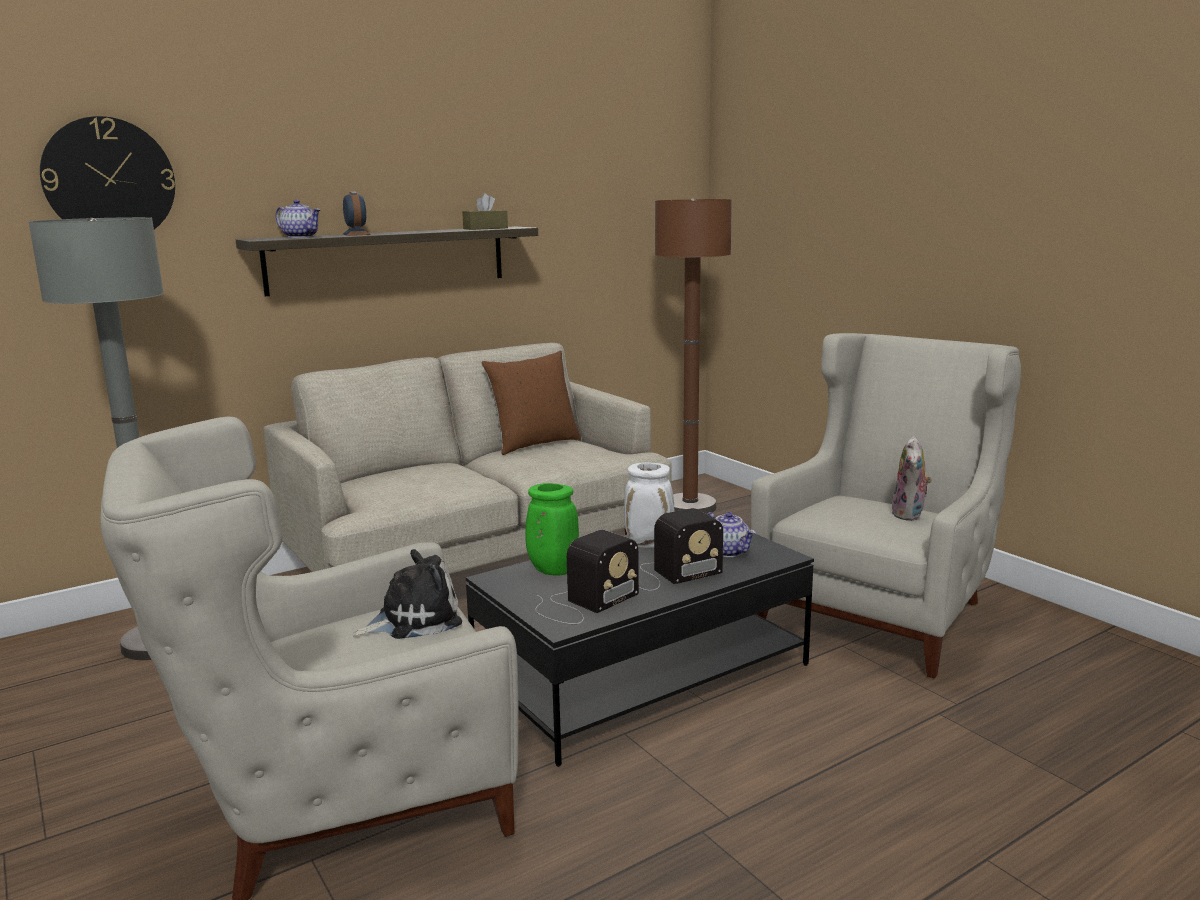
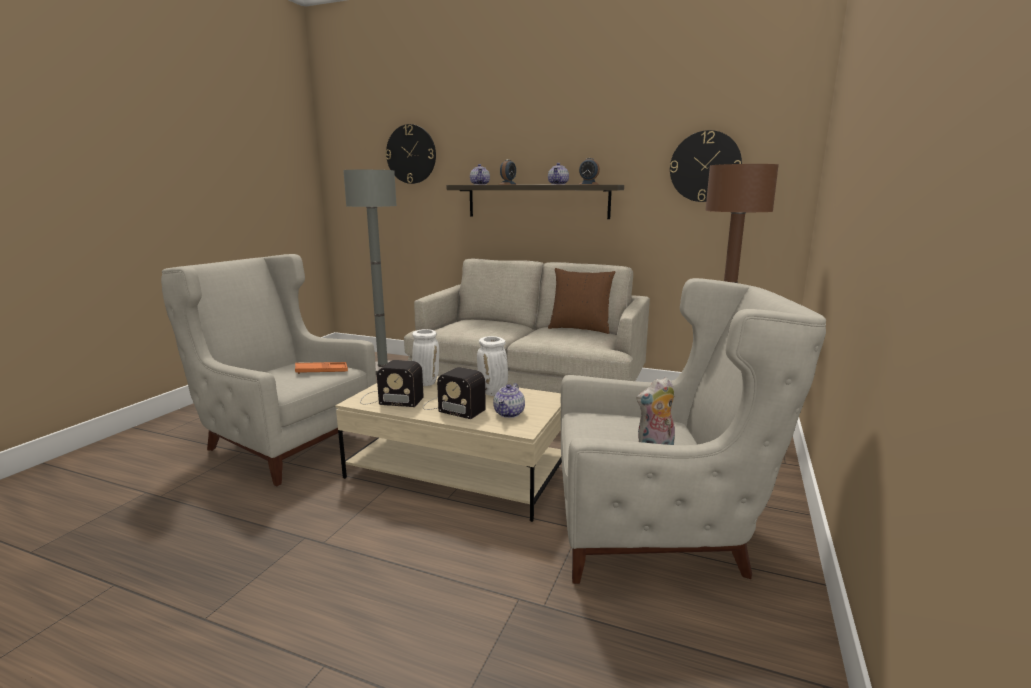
camera: 55 degrees right, 0 degrees up
(414, 619) = (321, 371): plush toy -> orange tray
(438, 230) = (558, 184): none -> teapot
(485, 228) = (588, 184): brown tissue box -> alarm clock
(551, 570) = (426, 383): green vase -> white vase
(605, 199) = (705, 166): none -> wall clock
(643, 675) = (458, 471): black coffee table -> beige coffee table

